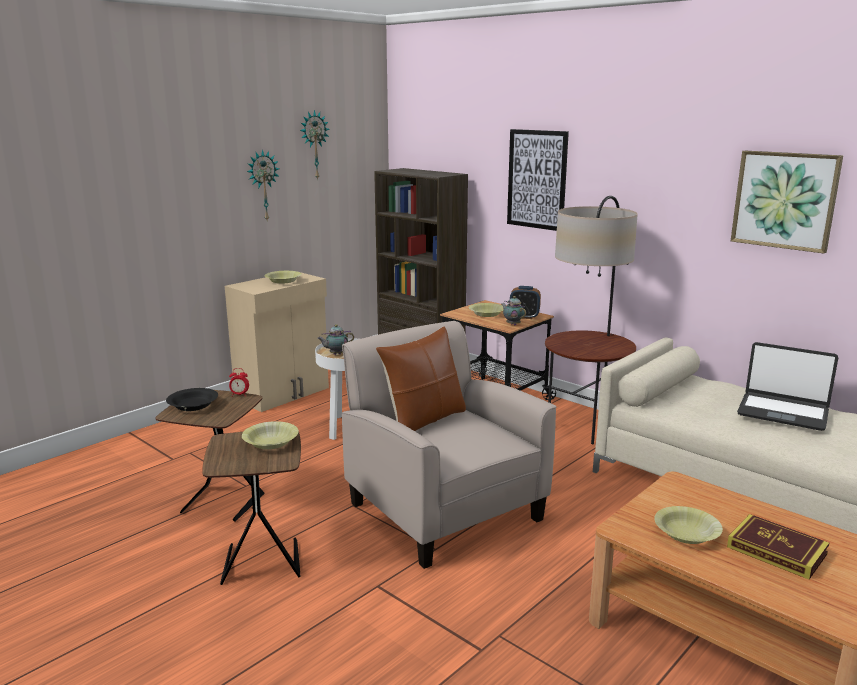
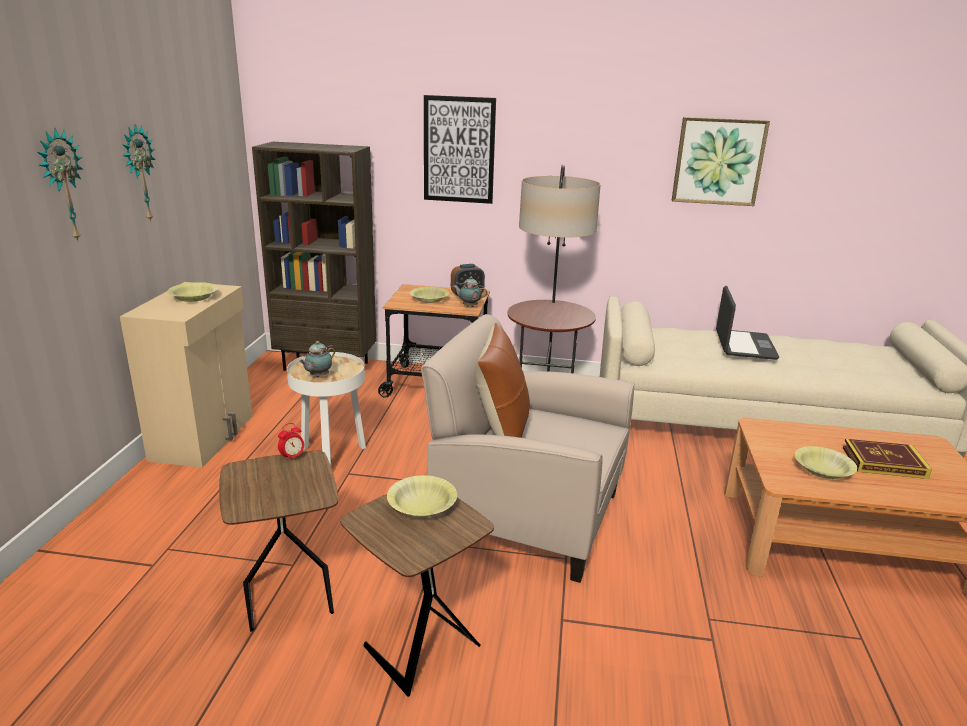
camera: 35 degrees left, 5 degrees up
(193, 406) = (254, 489): black bowl -> none
(313, 145) = (181, 116): wall clock -> wall clock (62, 186)
(782, 412) = (744, 345): laptop -> laptop turned 75 degrees counterclockwise

